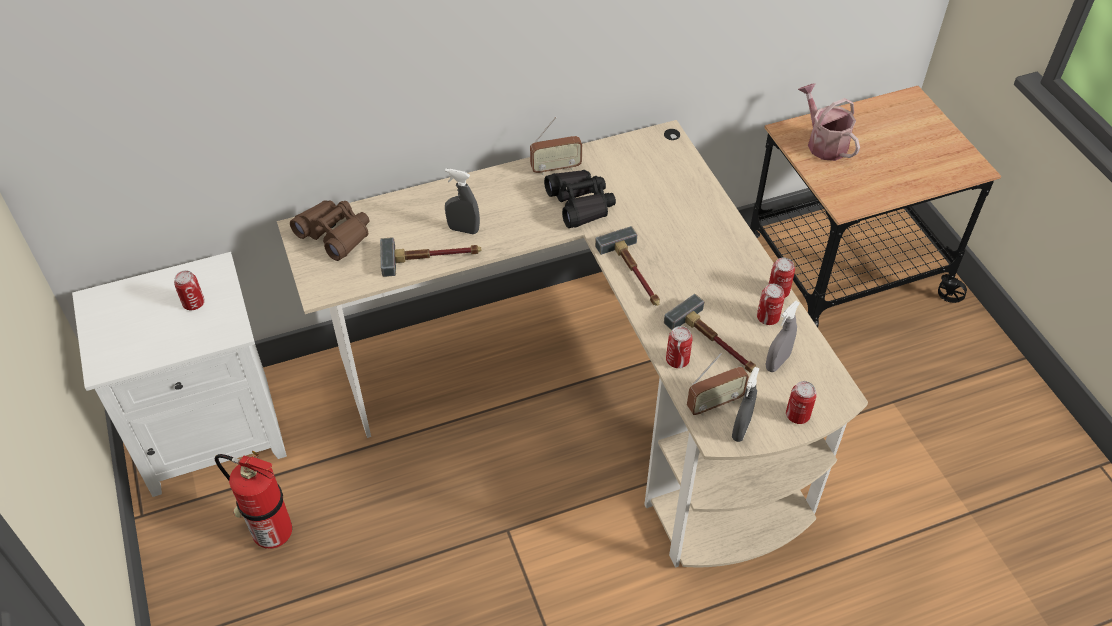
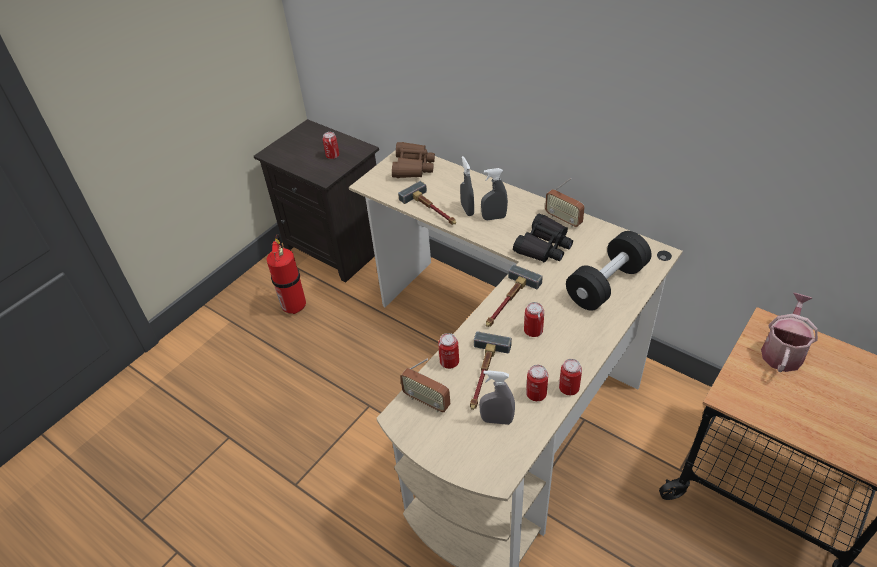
camera: 60 degrees right, 5 degrees down
(213, 432) = (338, 247): white nightstand -> black nightstand
(673, 192) = (606, 284): none -> black dumbbell
(741, 429) = (415, 427): grey spray bottle -> grey spray bottle (494, 218)
(797, 415) = (455, 456): can -> can (533, 331)

